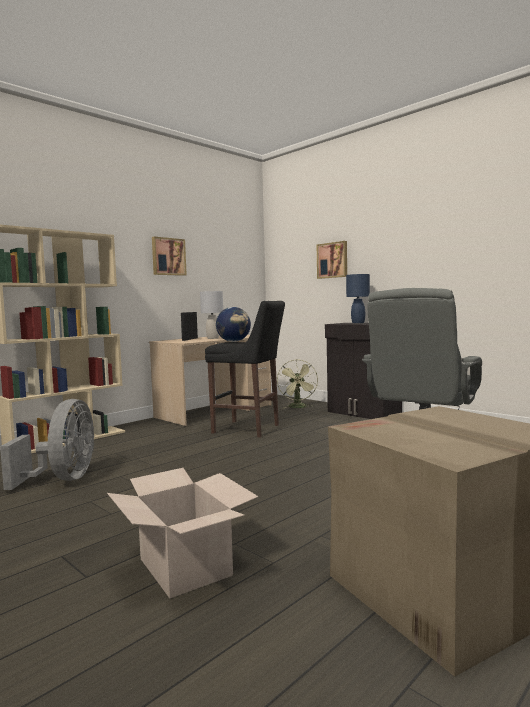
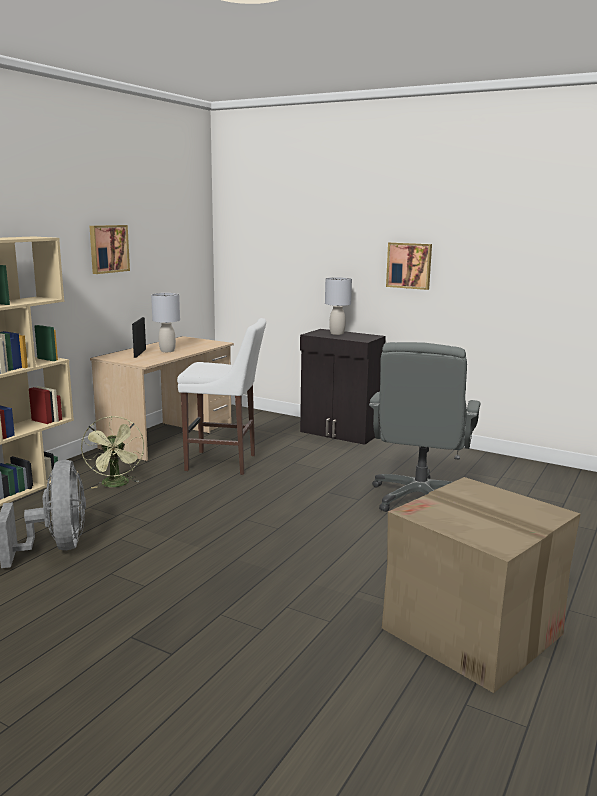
camera: 15 degrees left, 10 degrees up
(184, 567) = (255, 634): cardboard box -> none
(234, 341) = (205, 364): globe -> none
(249, 429) = (225, 463): black stool -> white stool
(298, 407) = (264, 426): green fan -> green fan (116, 485)
(332, 260) = (305, 253): picture -> picture (409, 265)
(358, 323) = (337, 333): blue table lamp -> grey table lamp

